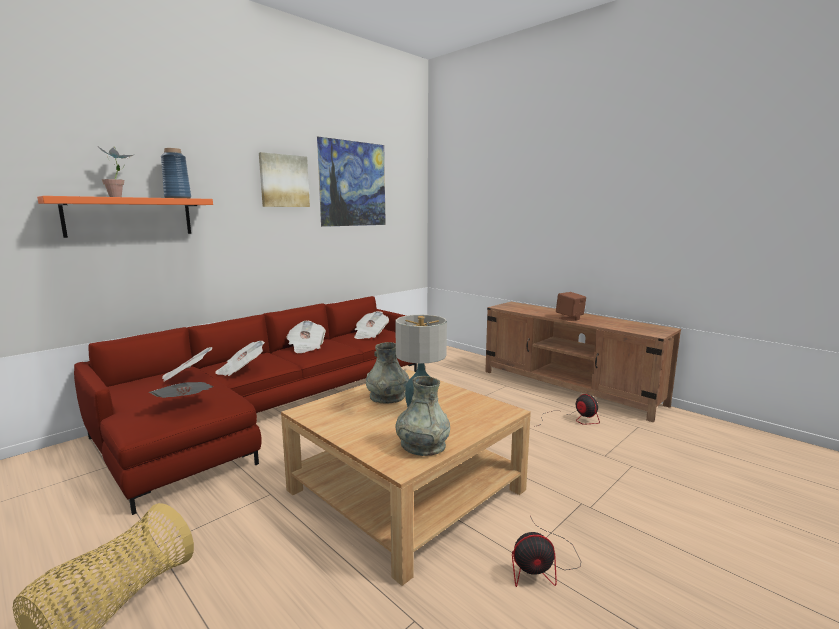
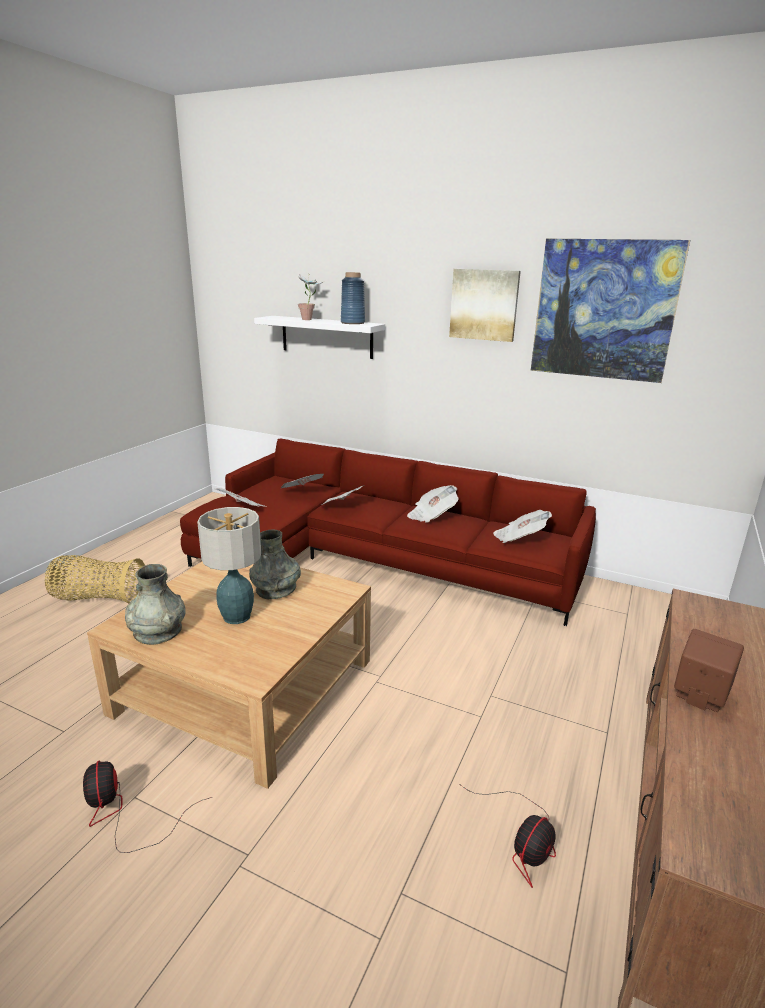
camera: 70 degrees right, 10 degrees up
(130, 217) = (326, 337): orange shelf -> white shelf

